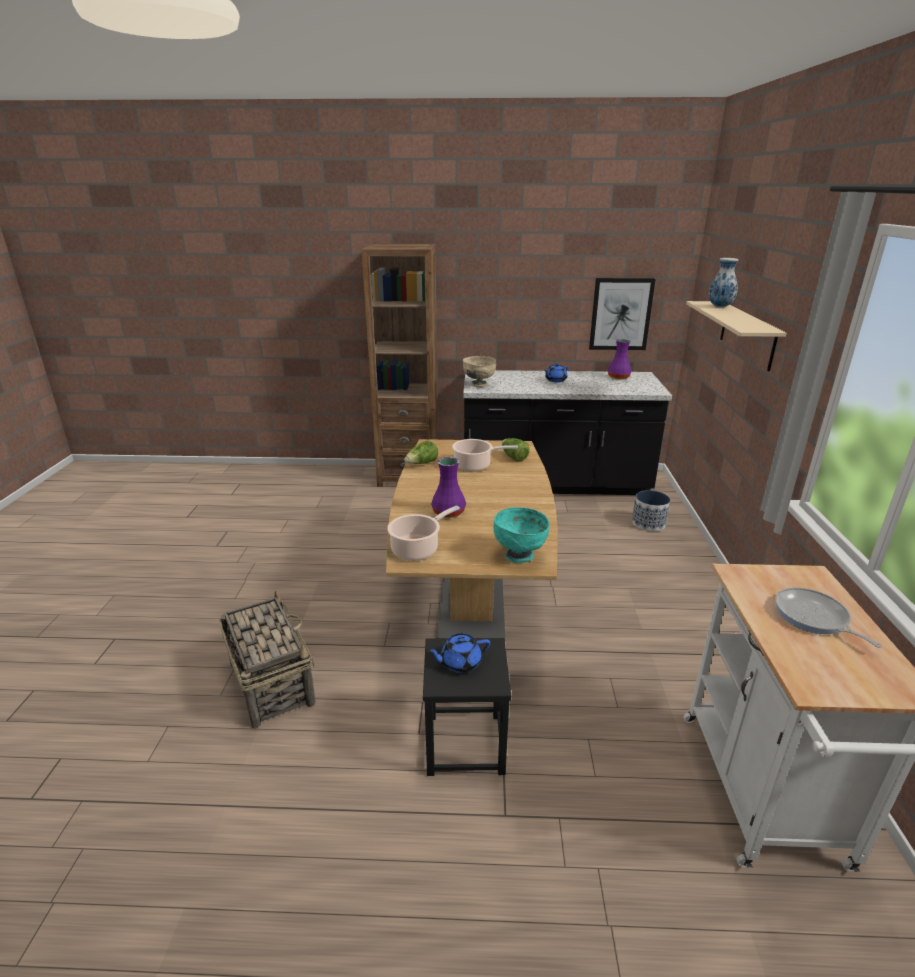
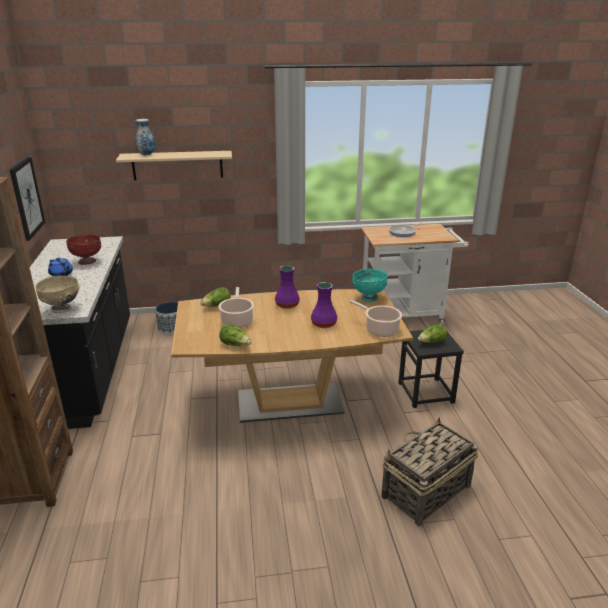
camera: 100 degrees left, 0 degrees up
(460, 663) = (431, 342): blue teapot -> lettuce
(587, 386) = (87, 262): none -> red bowl
(618, 377) = (64, 250): purple vase -> purple vase (287, 305)

